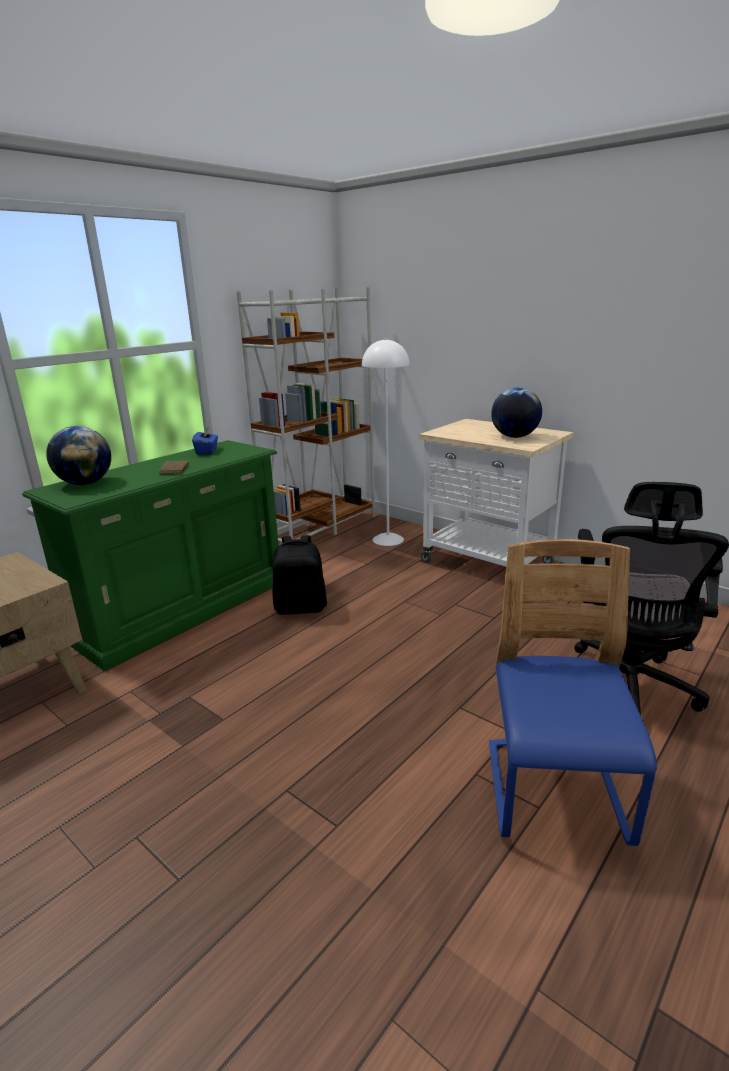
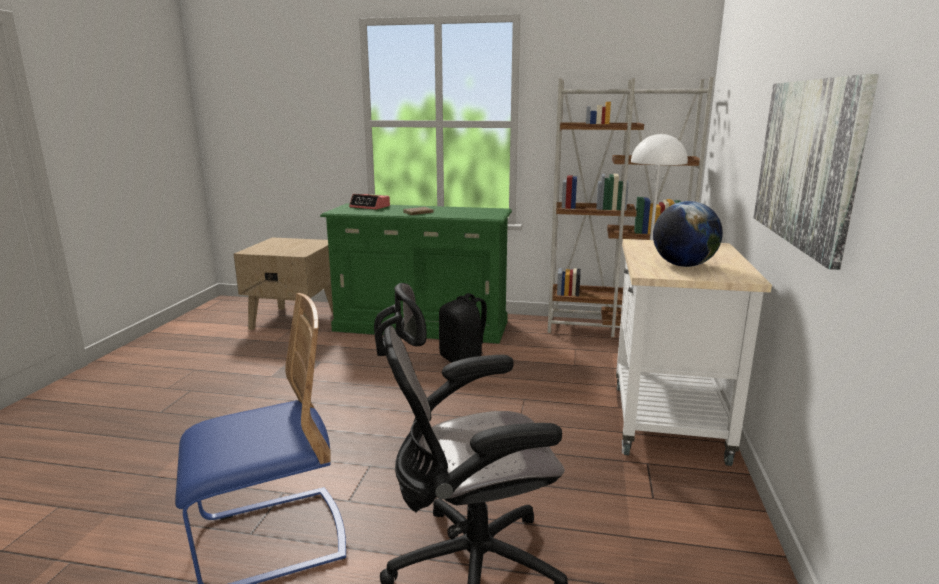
camera: 60 degrees right, 5 degrees down
(85, 483) = (370, 207): globe -> alarm clock
(207, 451) = (471, 210): blue tissue box -> none
(594, 348) = (806, 162): none -> picture

